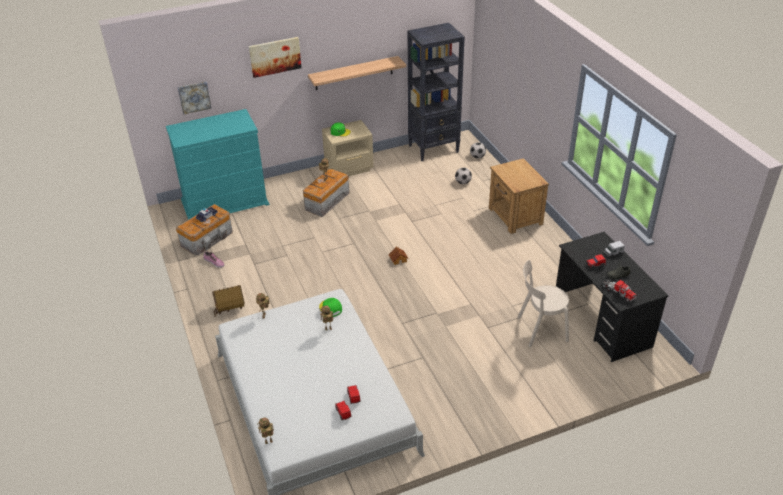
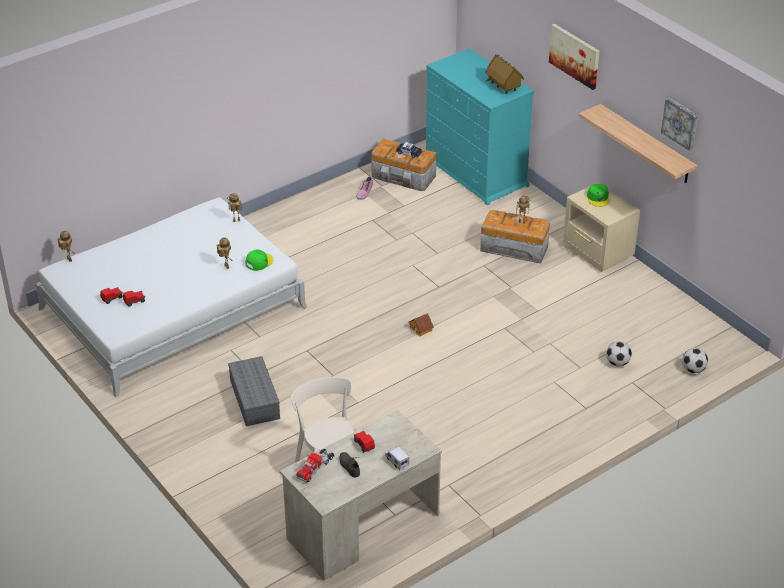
camera: 75 degrees right, 0 degrees up
(194, 97) = (500, 39): picture -> picture (680, 123)
(230, 308) = (294, 221): toy house -> toy house (503, 87)
(434, 149) = (690, 323): black bookcase -> none
(453, 361) = (255, 400): none -> grey storage box
(515, 216) = (558, 424): brown nightstand -> none
(601, 320) = (363, 527): black desk -> beige desk

